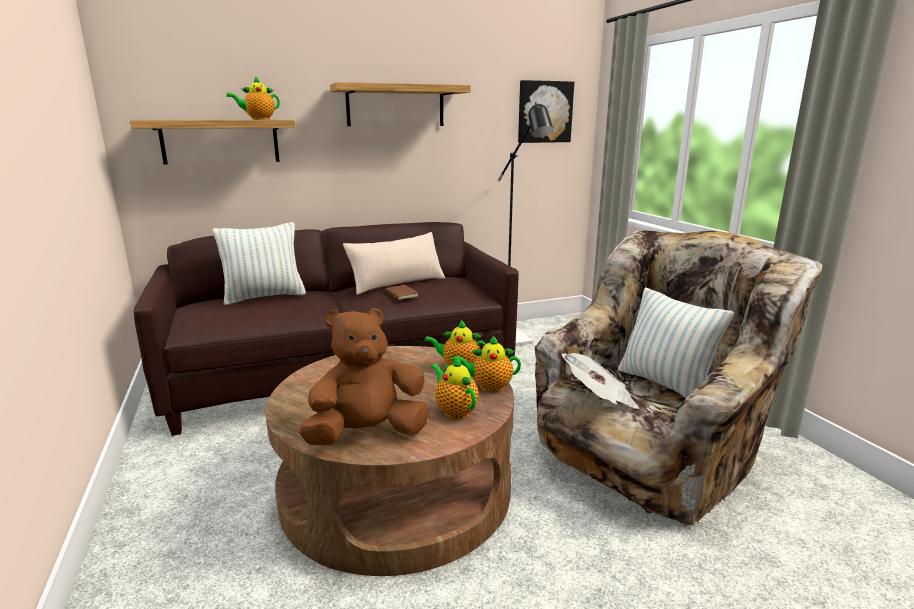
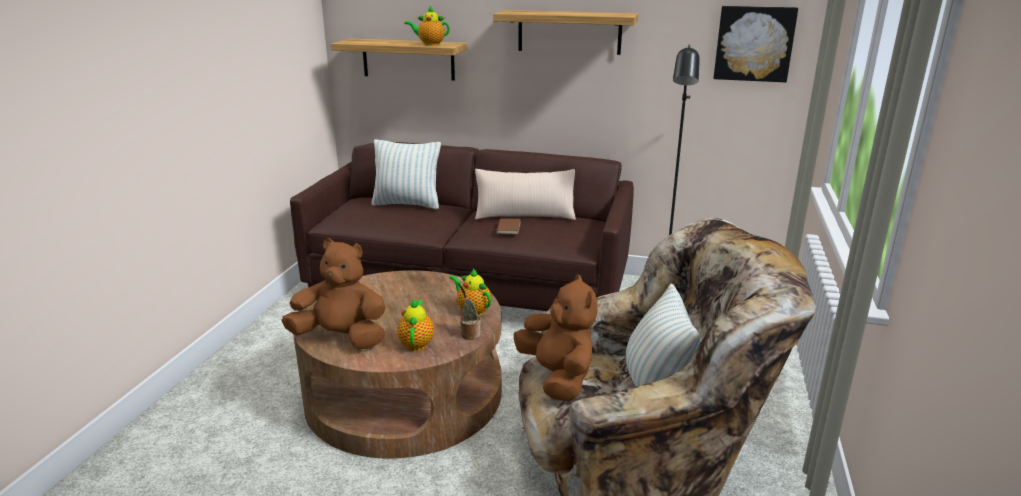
camera: 35 degrees right, 5 degrees up
(489, 387) = (469, 334): teapot -> potted plant
(599, 398) = (557, 378): newspaper -> brown plush toy

